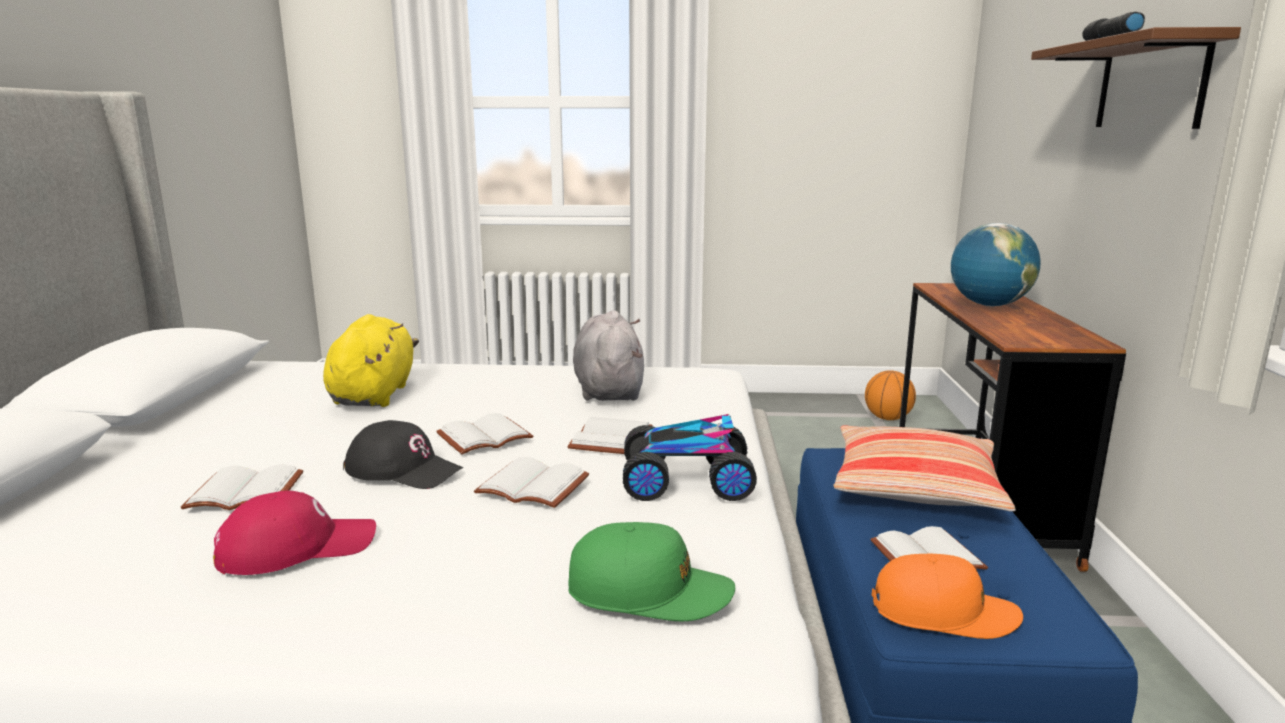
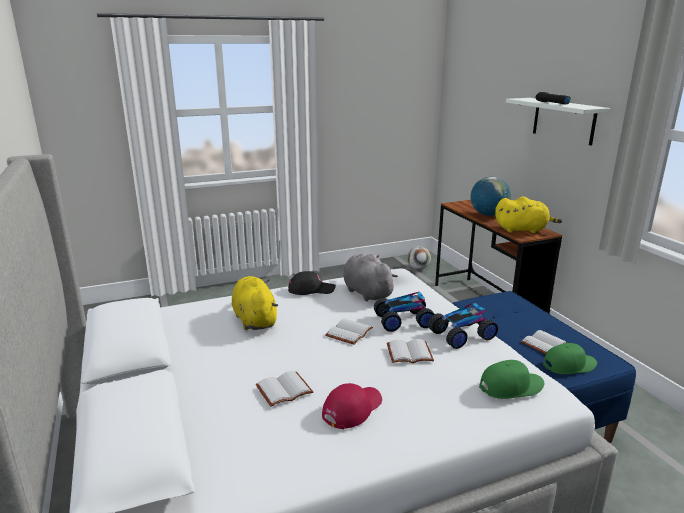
camera: 25 degrees left, 5 degrees up
(404, 470) = (340, 359): black cap -> black cap (311, 289)
(609, 438) = (403, 320): white book -> toy car
(887, 418) = (418, 268): basketball -> football
(915, 486) = (511, 312): pillow -> none
(943, 612) = (569, 365): orange cap -> green cap
(1036, 332) = (523, 230): none -> yellow plush toy
(1150, 84) = (563, 120): brown shelf -> white shelf

